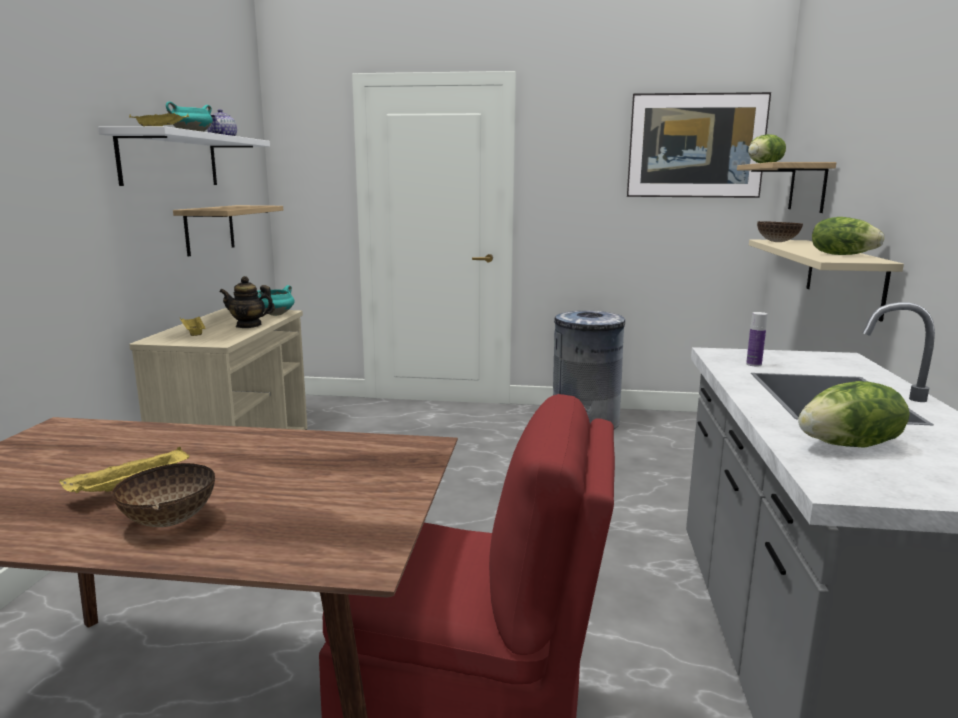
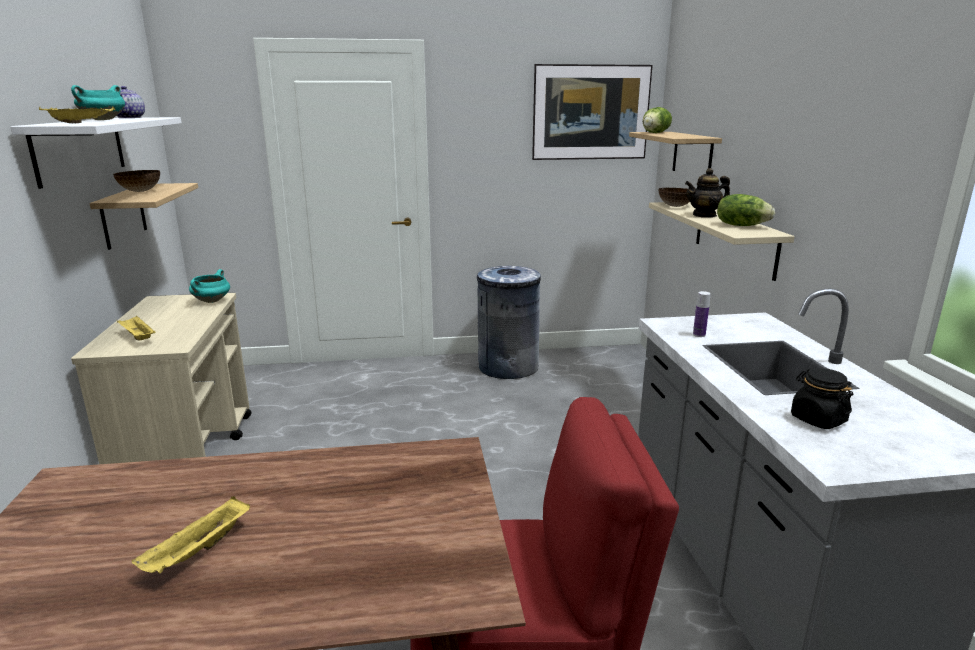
camera: 15 degrees left, 5 degrees up
(168, 521) = (266, 583): bowl -> bowl (139, 191)
(249, 325) = (191, 319): teapot -> teapot (704, 215)
(850, 445) = (817, 419): lettuce -> black jar

